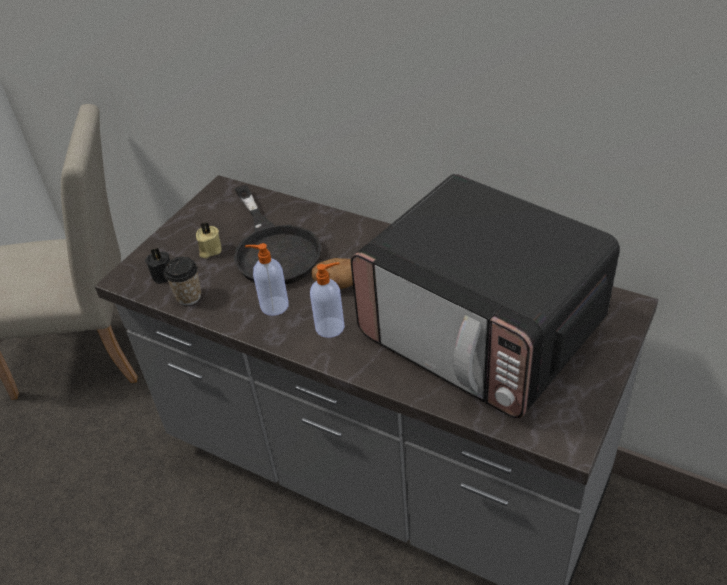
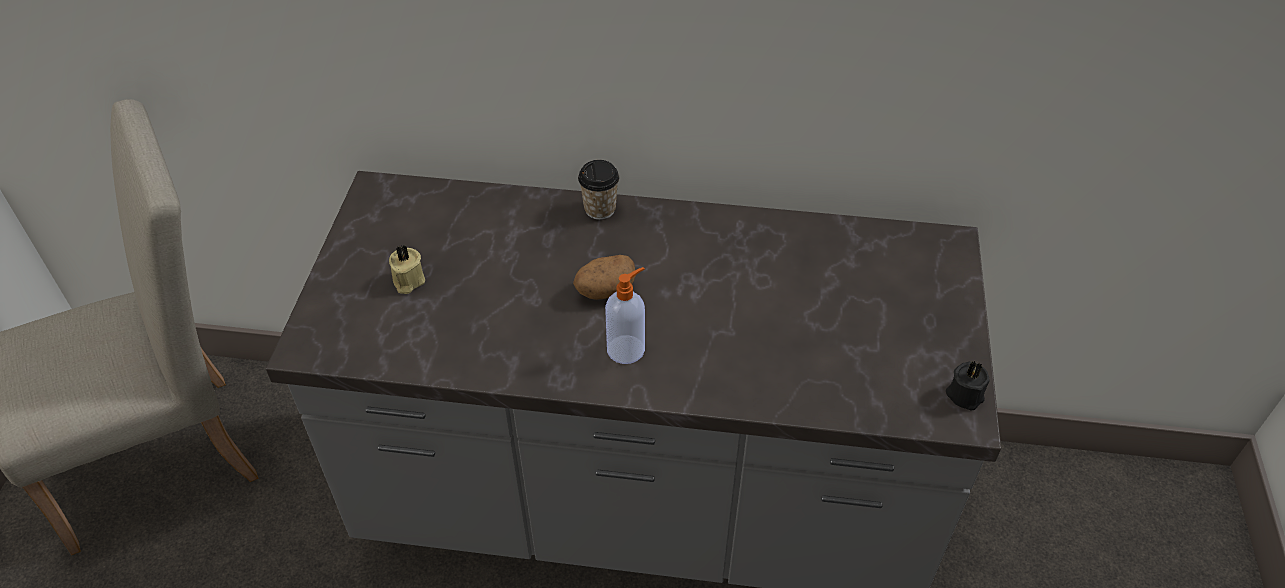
camera: 25 degrees left, 5 degrees up
(164, 274) = (361, 329): black candle -> black candle (965, 393)
(189, 296) = (414, 352): cup -> cup (600, 209)
(273, 249) = (495, 260): black frying pan -> none
(273, 306) = (537, 338): soap dispenser -> none
(482, 333) = (810, 313): microwave -> none

